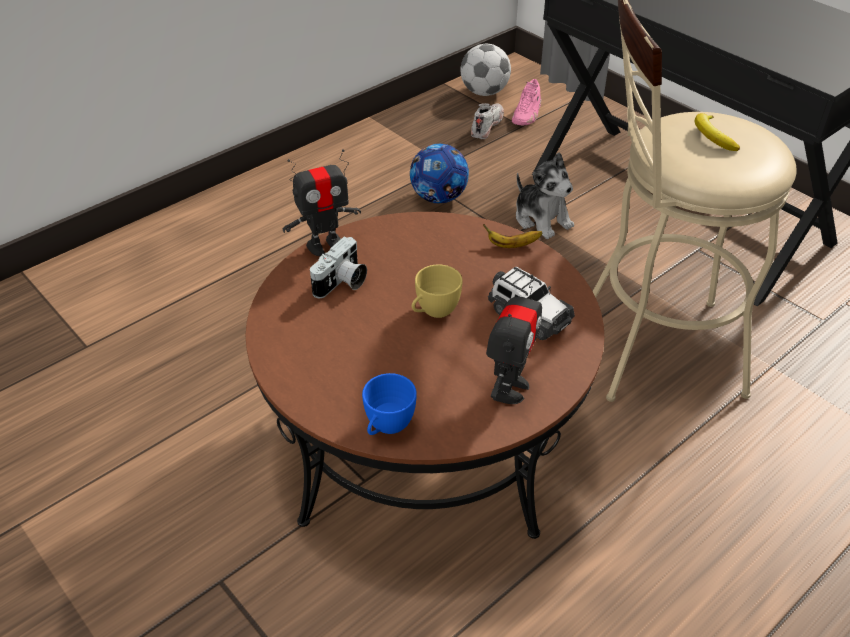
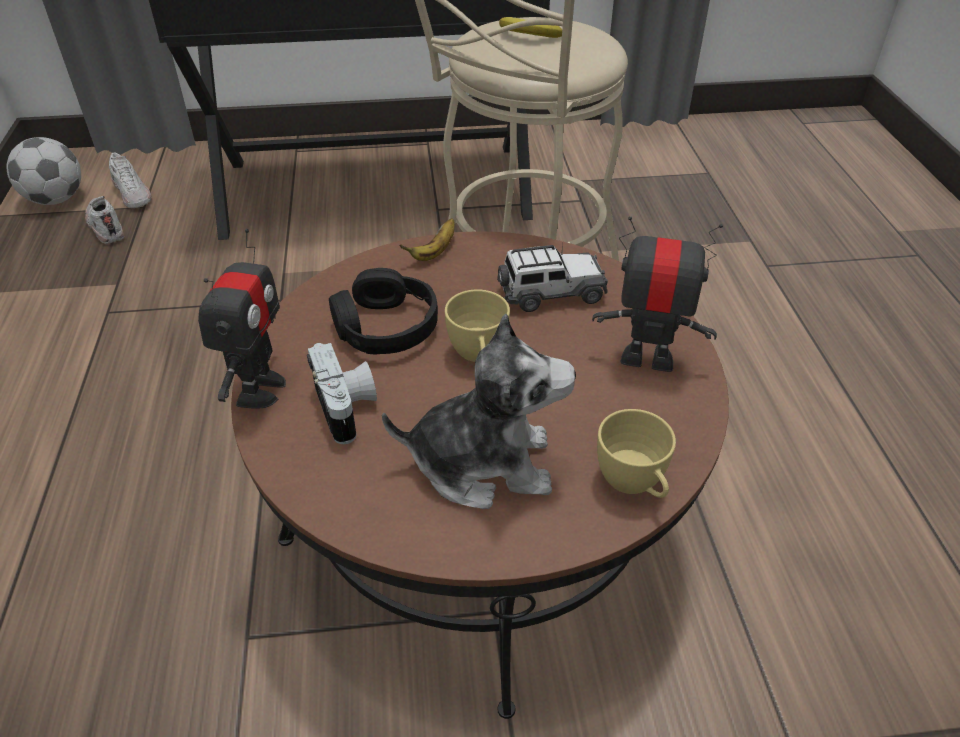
camera: 55 degrees left, 0 degrees up
(387, 427) = (633, 484): blue cup -> yellow cup
(420, 262) = (385, 327): none -> black headphones
(439, 197) = (157, 317): football -> none
(509, 388) = (647, 358): toy robot -> toy robot turned 45 degrees counterclockwise
(527, 114) = (133, 194): pink shoe -> white shoe
(542, 219) = (286, 268): plush toy -> plush toy (483, 463)

